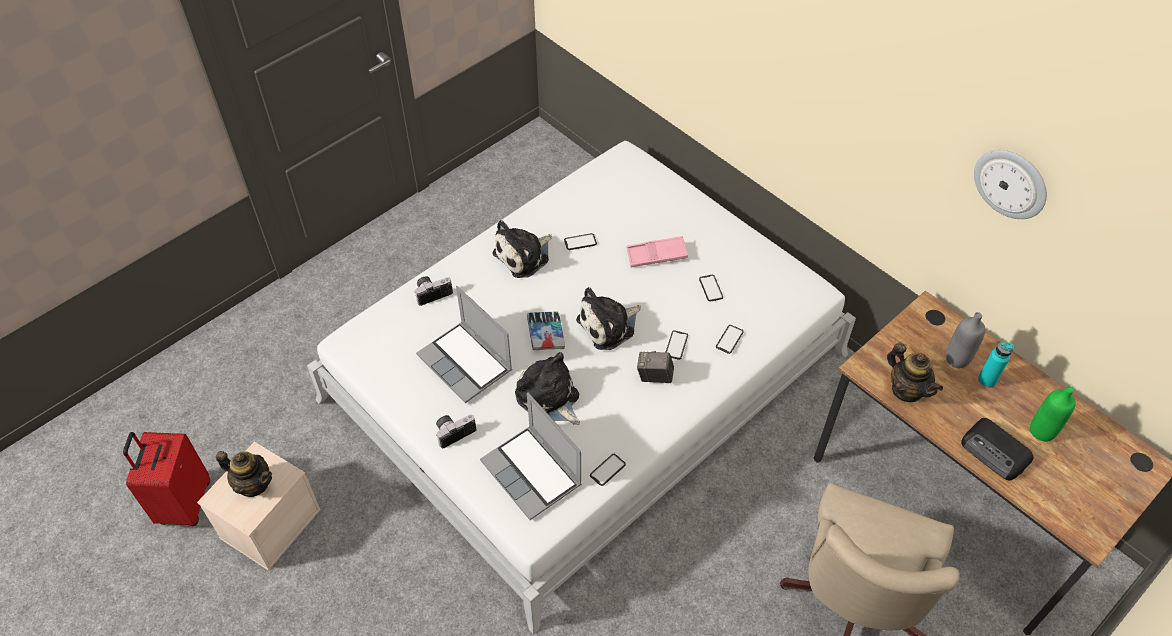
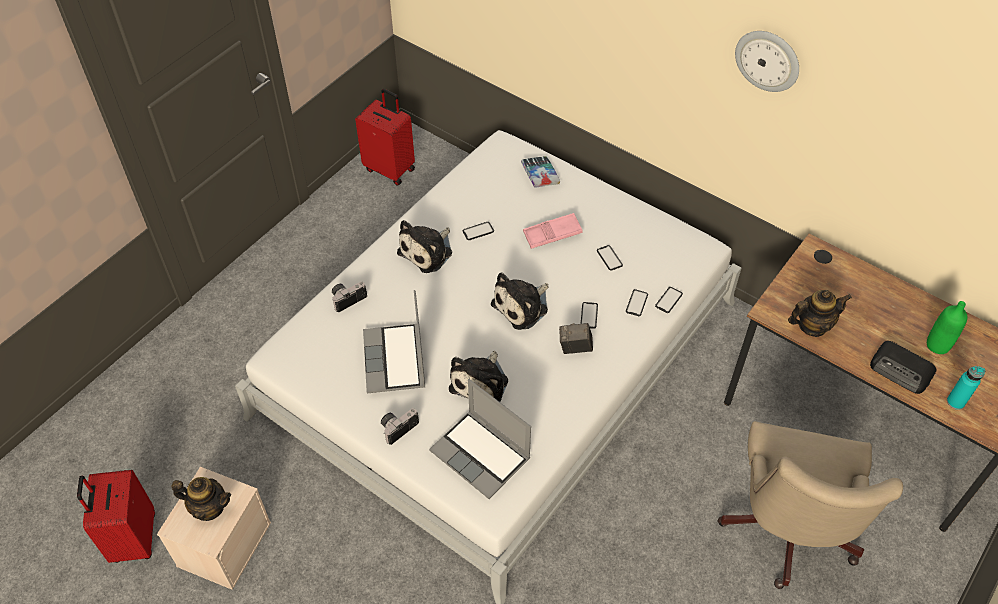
camera: 10 degrees left, 0 degrees up
(466, 363) = (395, 360): laptop -> laptop turned 45 degrees clockwise
(516, 167) = (390, 169): none -> red suitcase
(546, 333) = (465, 322): book -> book (540, 174)
(549, 398) = (481, 382): plush toy -> plush toy turned 105 degrees counterclockwise
(607, 470) = (550, 441): phone -> phone (668, 300)
(906, 390) = (812, 326): teapot -> teapot turned 60 degrees counterclockwise
(957, 359) = (850, 291): grey bottle -> none
(987, 380) = (880, 306): turquoise bottle -> turquoise bottle (955, 402)
(1011, 183) = (885, 125): wall clock -> wall clock (768, 60)

